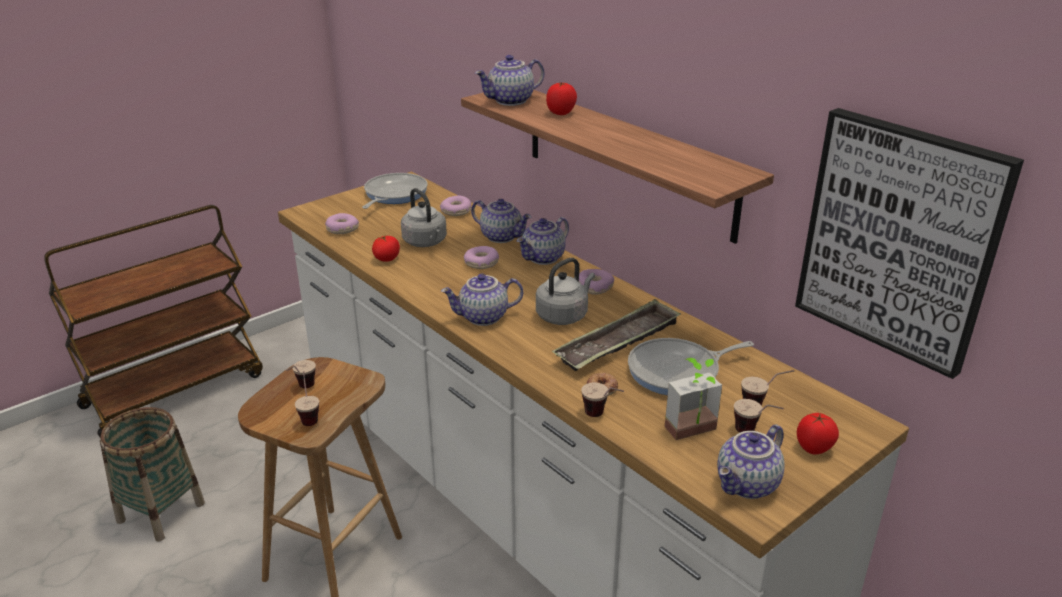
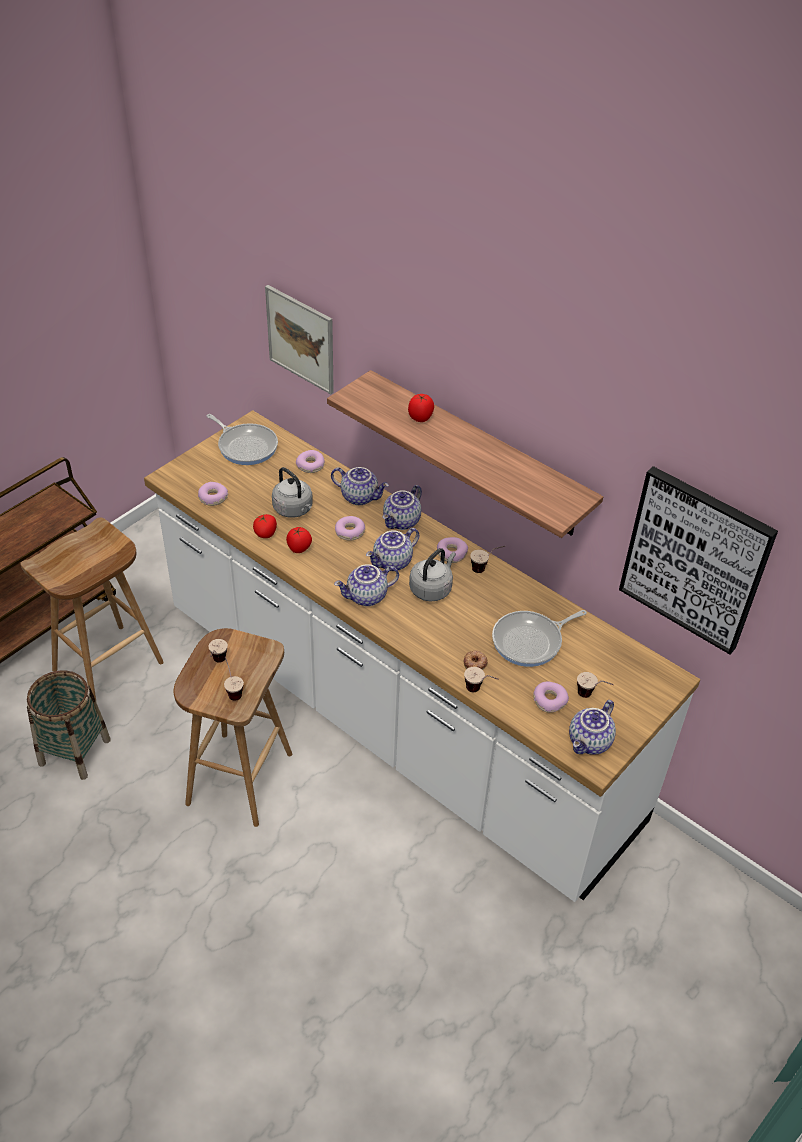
camera: 10 degrees left, 15 degrees up
(229, 435) = (107, 667): none -> brown stool
(393, 194) = (246, 446): frying pan -> frying pan turned 120 degrees clockwise
(453, 70) = (301, 339): none -> picture
(510, 101) = (372, 401): teapot -> teapot (392, 562)
(618, 343) = (480, 615): tray -> none
(695, 433) = (549, 700): potted plant -> donut
(763, 406) = (596, 669): cup -> cup (485, 568)
(814, 448) = (634, 705): tomato -> tomato (299, 549)

